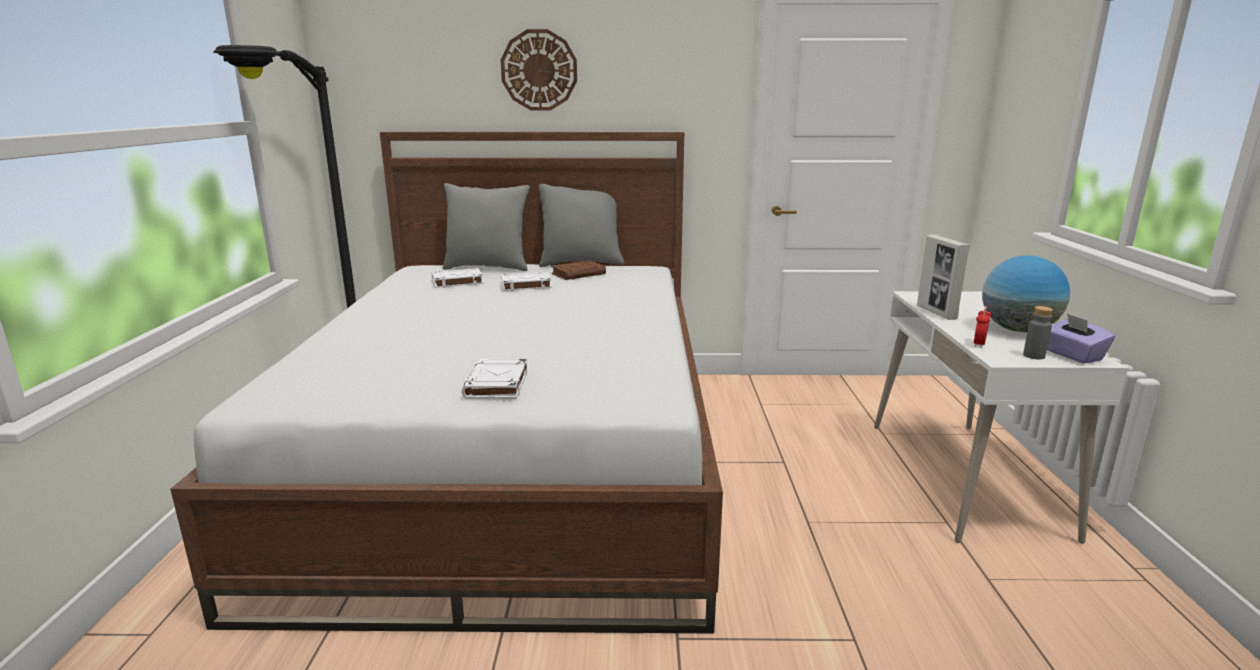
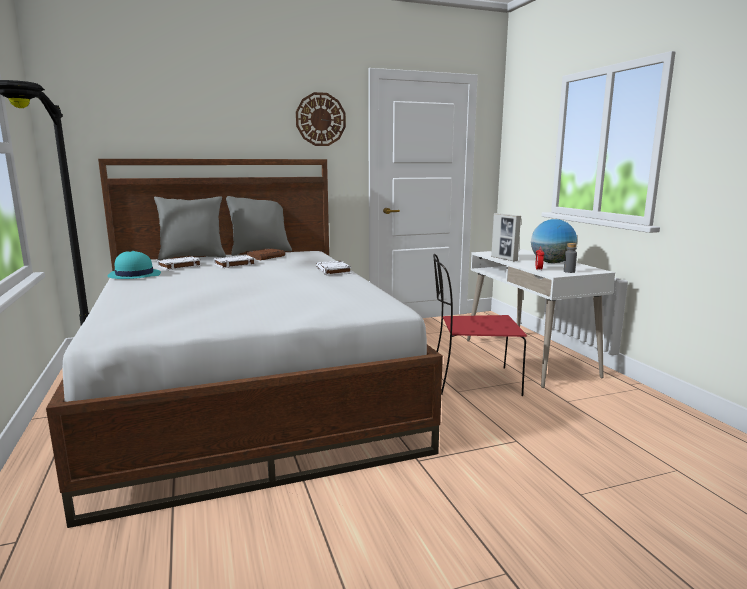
camera: 20 degrees left, 5 degrees down
(391, 293) = (134, 275): none -> turquoise hat
(497, 384) = (279, 310): white book -> white book (334, 271)
(539, 70) = (222, 116): wall clock -> wall clock (320, 119)
(841, 506) = (472, 381): none -> red chair
(1072, 355) = (586, 270): purple tissue box -> none

